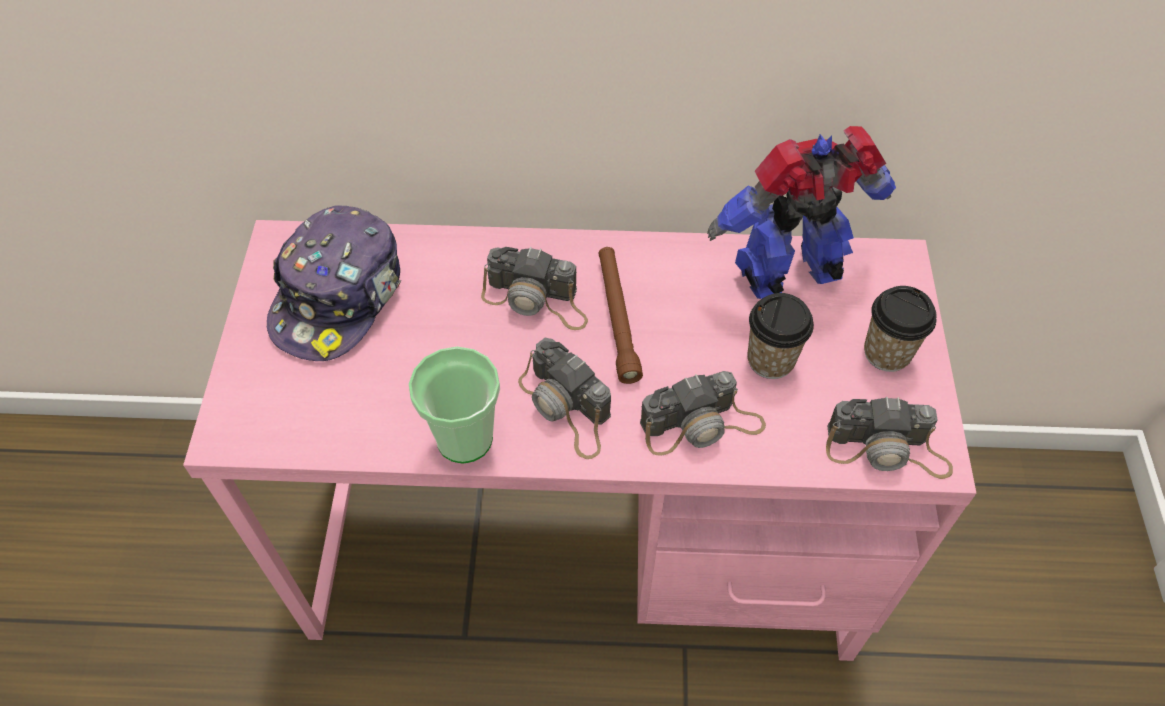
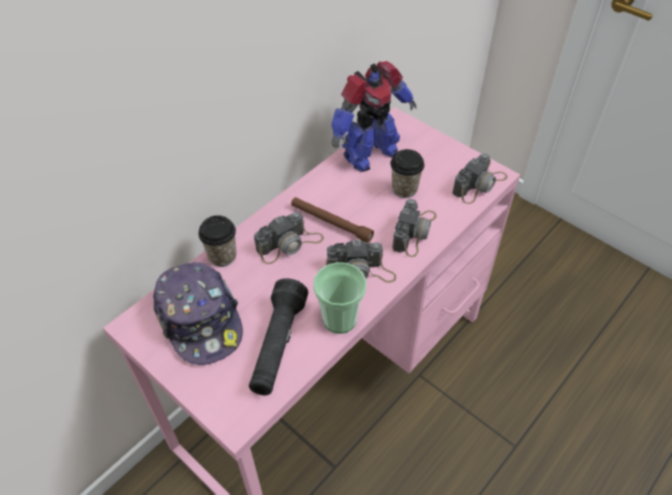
camera: 50 degrees left, 5 degrees down
(366, 400) = (278, 345): none -> black flashlight
(792, 274) = (369, 154): toy robot -> toy robot turned 150 degrees counterclockwise
(887, 353) = (436, 154): cup -> cup (222, 256)

